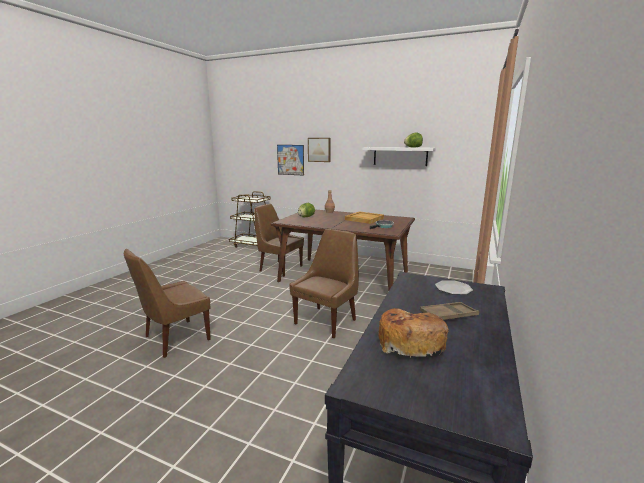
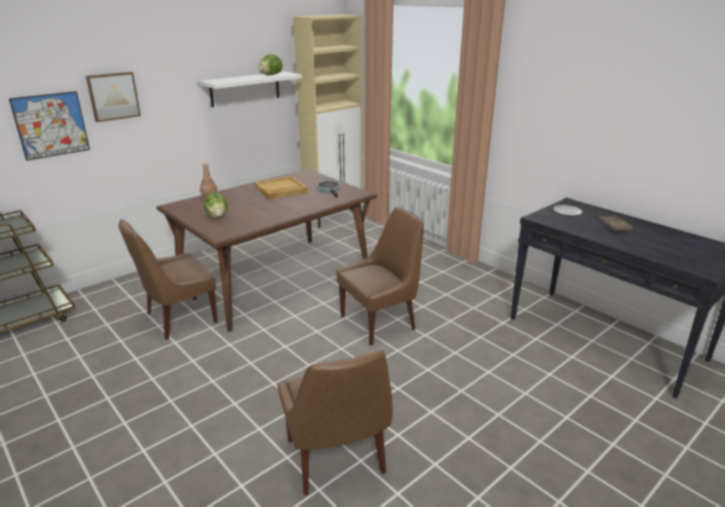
camera: 65 degrees left, 10 degrees up
(327, 321) = (380, 322): brown chair -> brown chair turned 90 degrees clockwise
(410, 342) = (652, 246): bread -> none
(455, 272) = (333, 217): none -> beige cabinet

